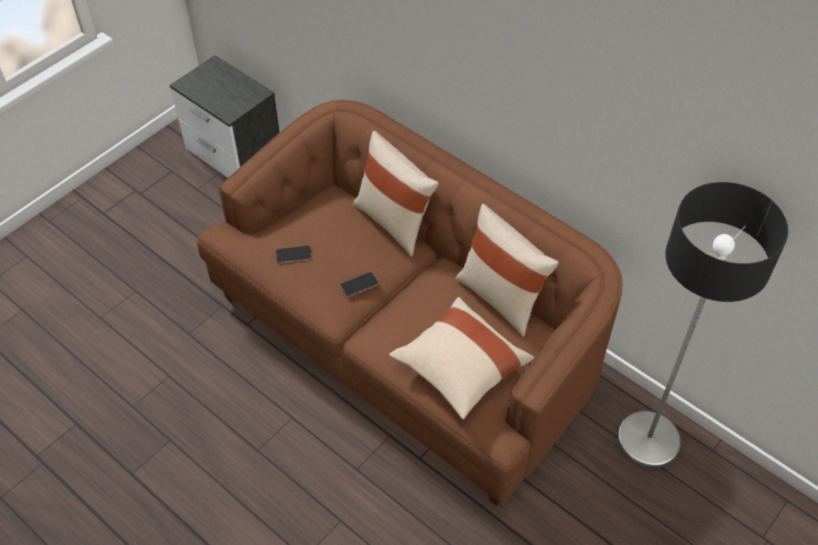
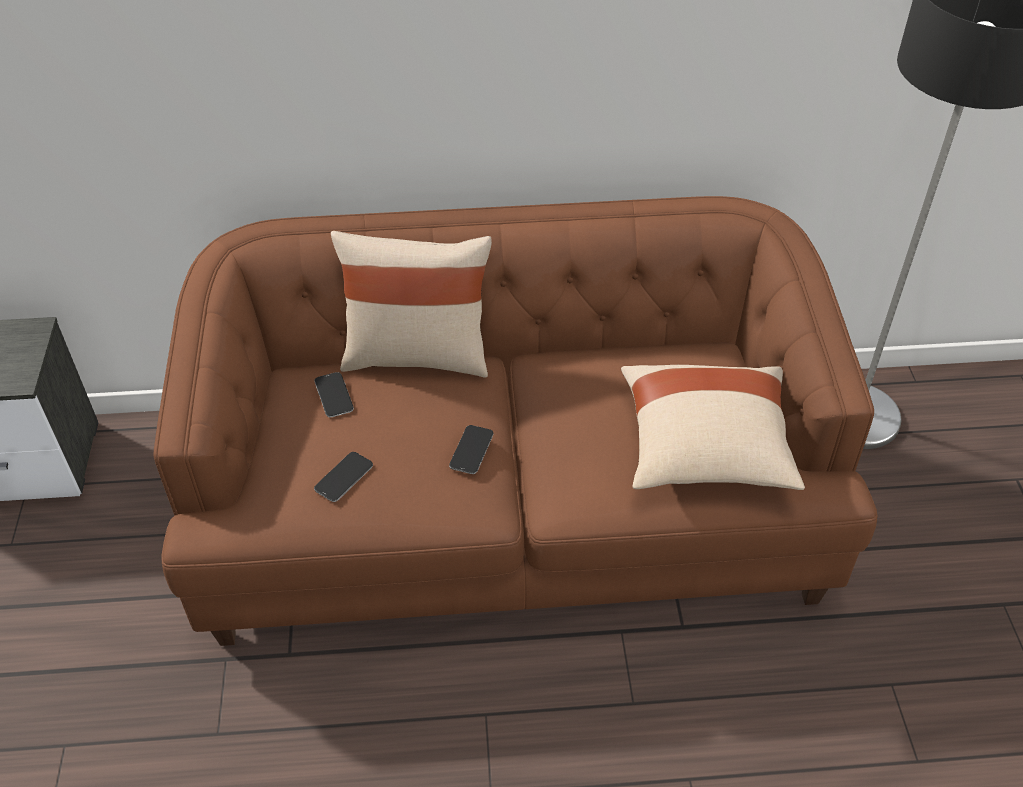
camera: 45 degrees left, 5 degrees down
(333, 214) = (334, 395): none -> phone
(501, 298) = (642, 347): beige pillow -> none

